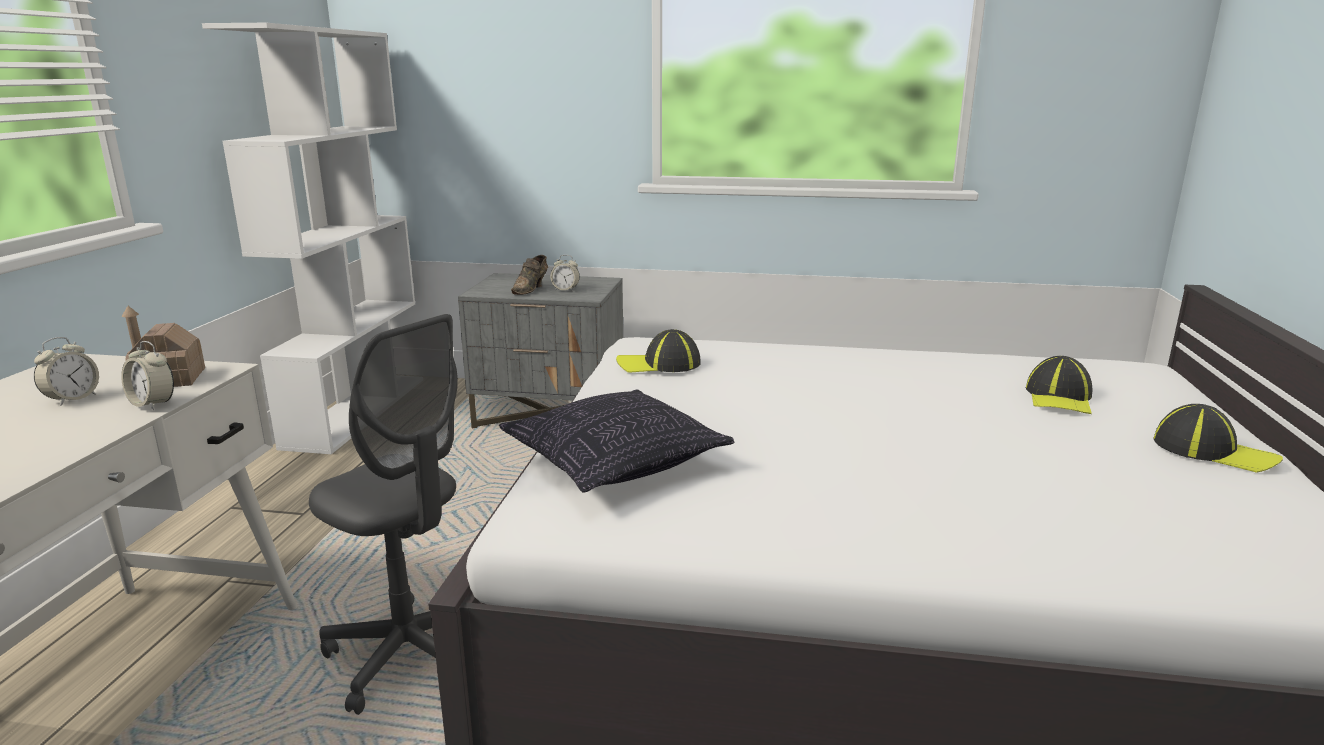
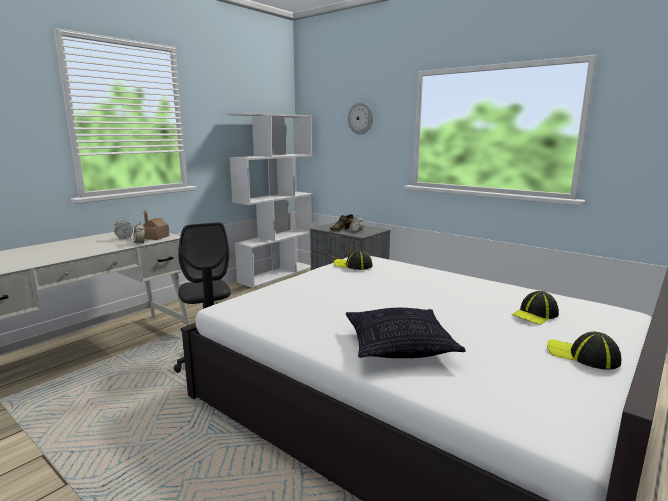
camera: 30 degrees right, 5 degrees down
(518, 42) = (360, 118): none -> wall clock
(615, 463) = (280, 295): pillow -> pillow (399, 347)
(1213, 451) = (582, 356): cap -> cap turned 150 degrees clockwise

